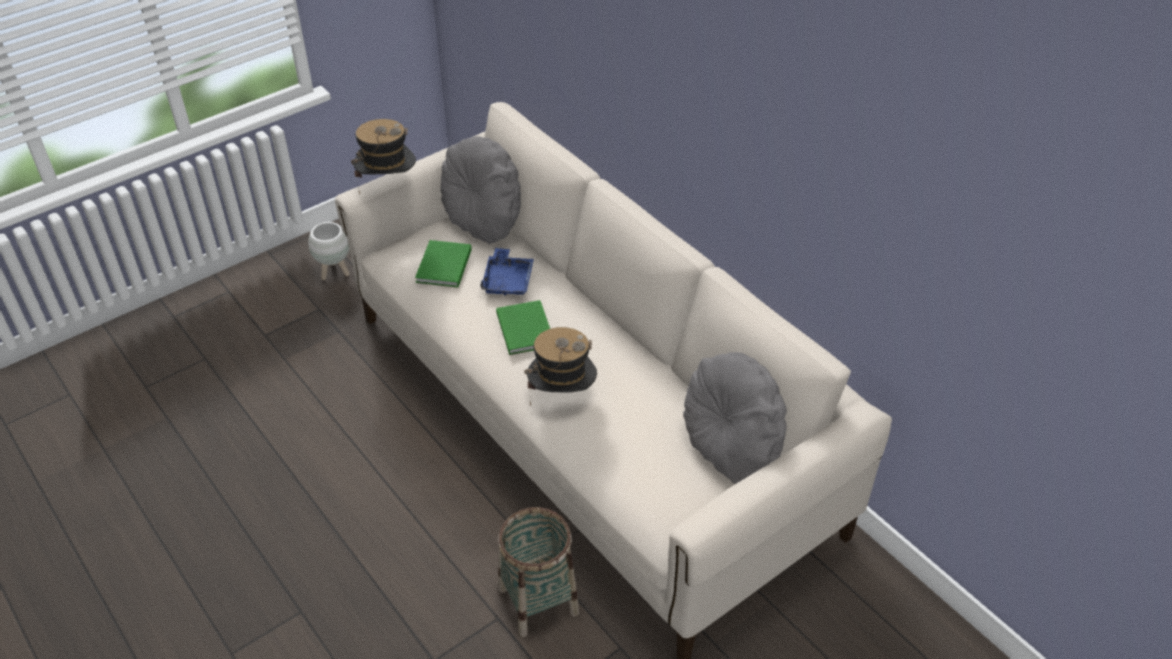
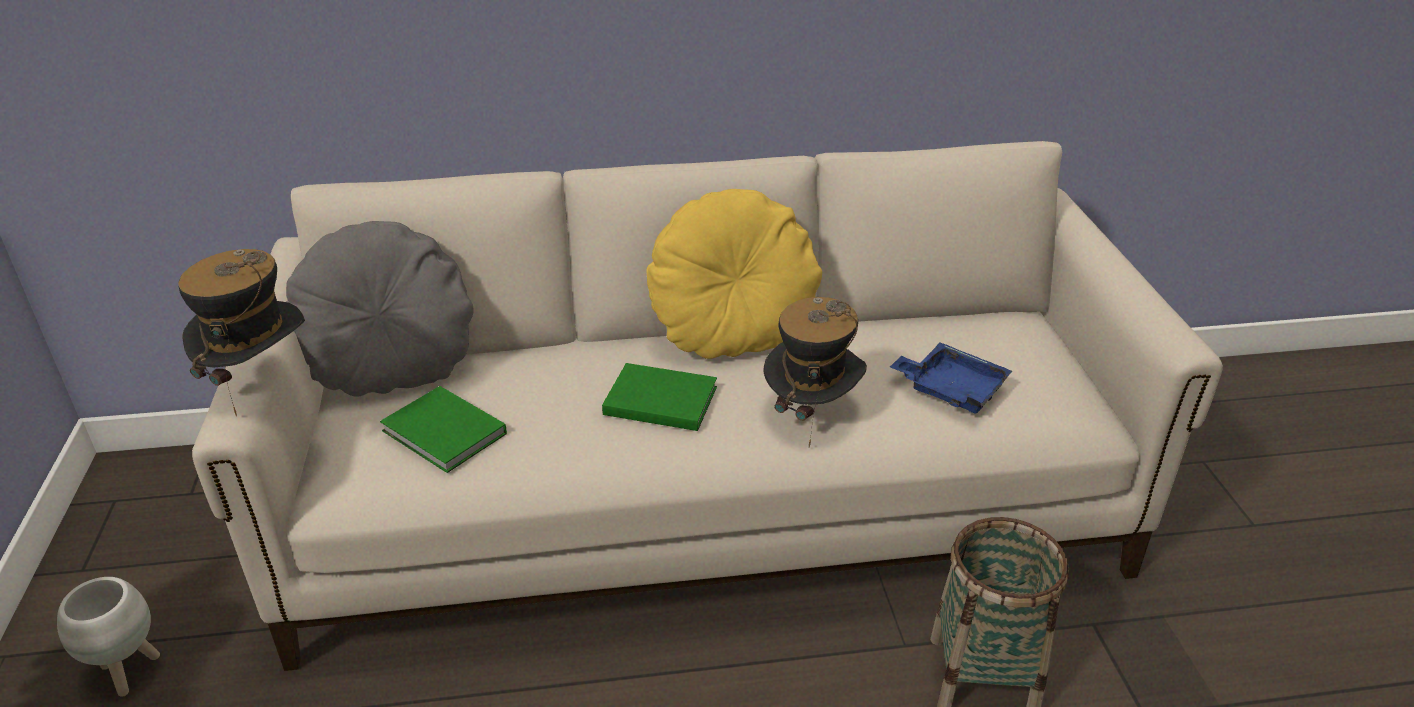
camera: 60 degrees left, 10 degrees down
(508, 280) = (545, 384): blue tray -> blue tray (951, 389)
(611, 335) = (733, 340): none -> yellow pillow
(729, 453) = (992, 330): grey pillow -> none

